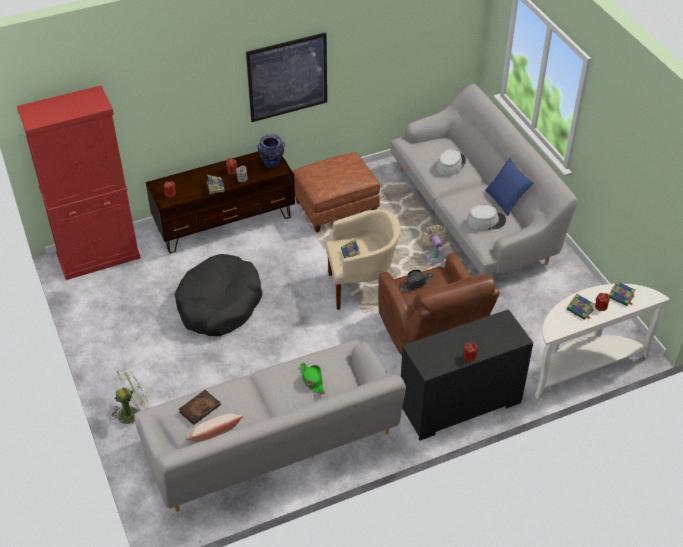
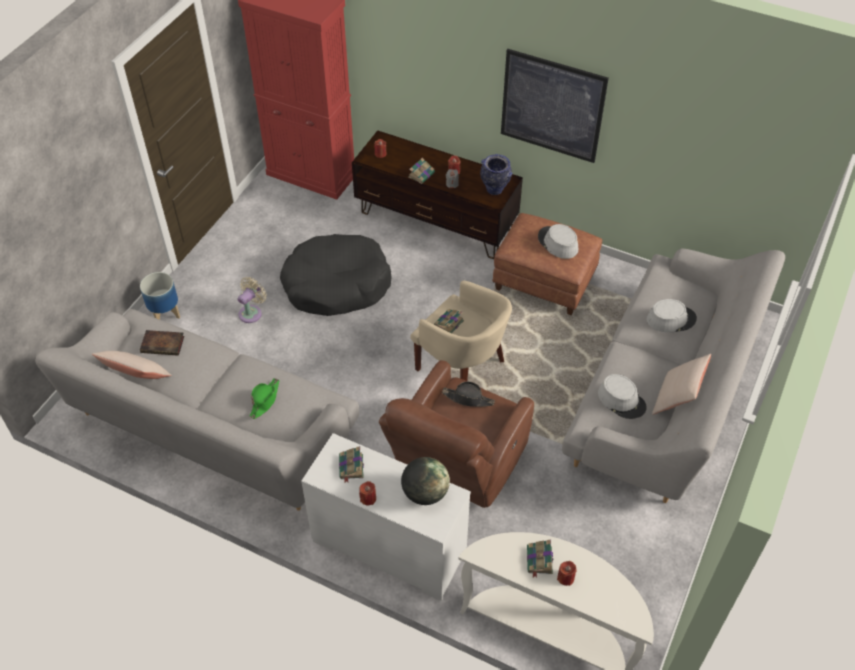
camera: 50 degrees right, 5 degrees up
(132, 412) = (165, 313): green fan -> planter
(341, 169) = (557, 243): none -> grey hat
(434, 255) = (567, 397): beige fan -> beige fan (252, 312)
(460, 405) = (388, 548): black dresser -> white dresser
(491, 329) = (425, 493): none -> globe
(506, 199) = (676, 398): blue pillow -> beige pillow
(621, 297) = (602, 590): book -> book (351, 467)

